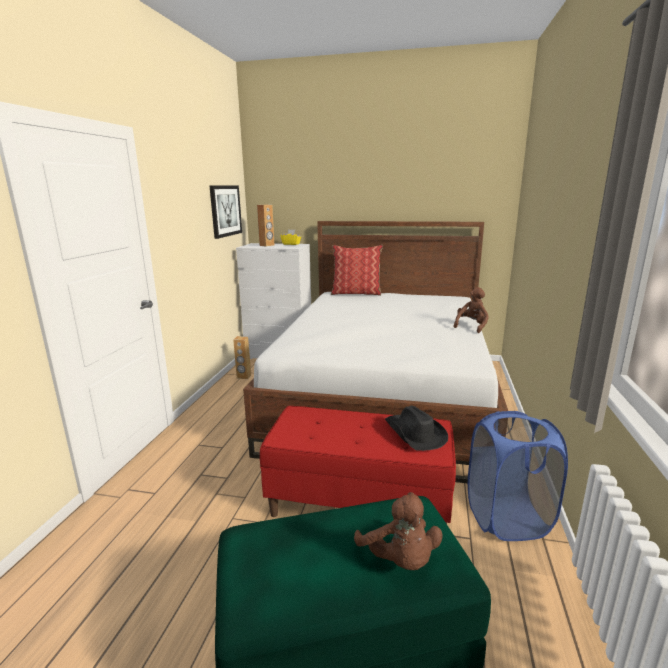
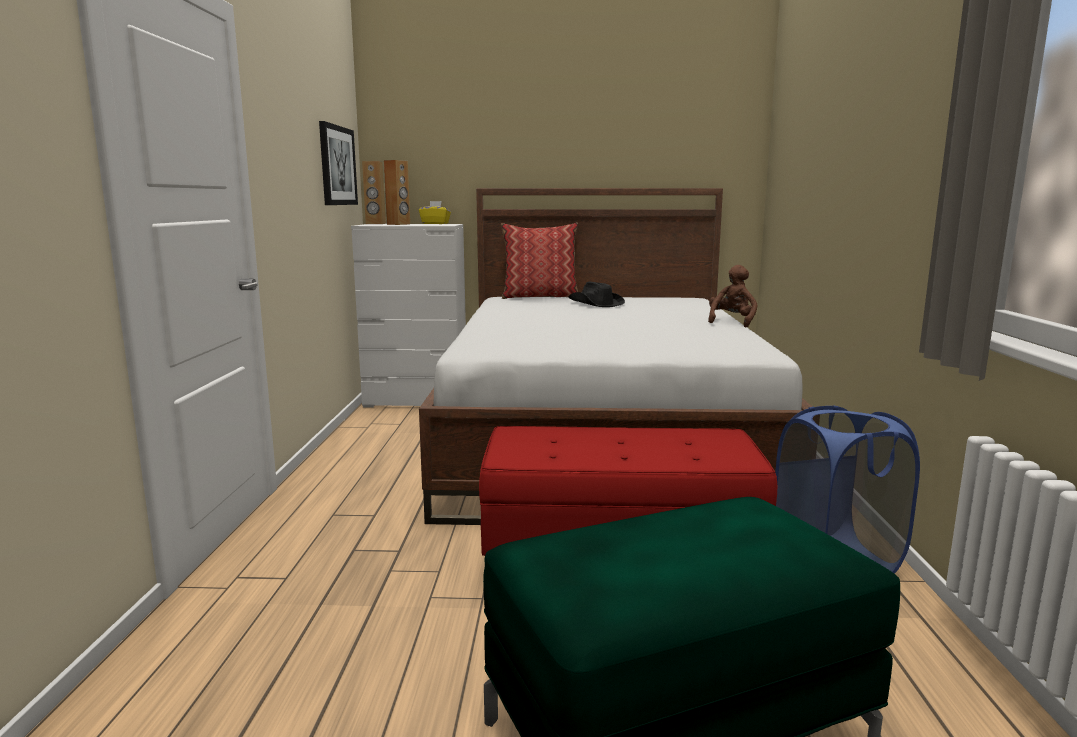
camera: 10 degrees left, 5 degrees down
(244, 376) = (370, 429): brown speaker -> brown speaker (375, 224)
(400, 560) = (768, 550): brown plush toy -> none
(414, 433) = (701, 443): black hat -> black hat (595, 304)

